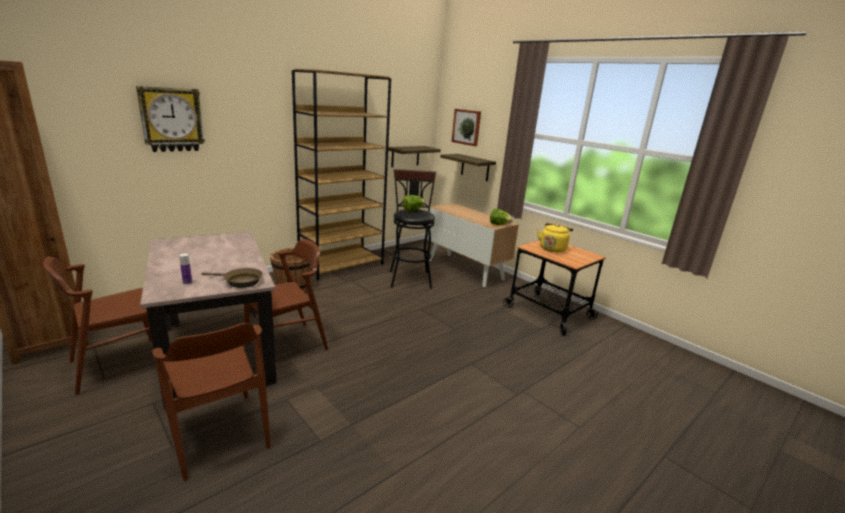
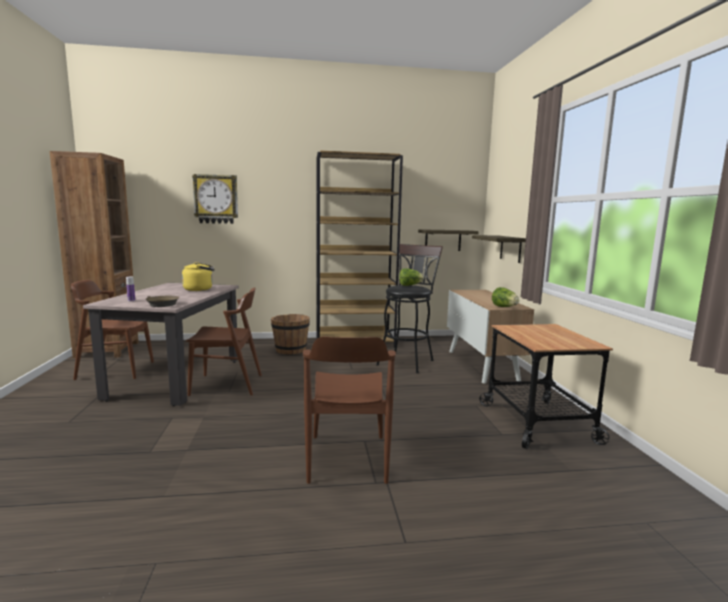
camera: 35 degrees right, 10 degrees down
(219, 434) = (101, 424): brown chair -> brown chair (347, 458)
(466, 127) = (505, 204): picture -> none
(553, 248) = (540, 332): yellow kettle -> yellow kettle (200, 289)

